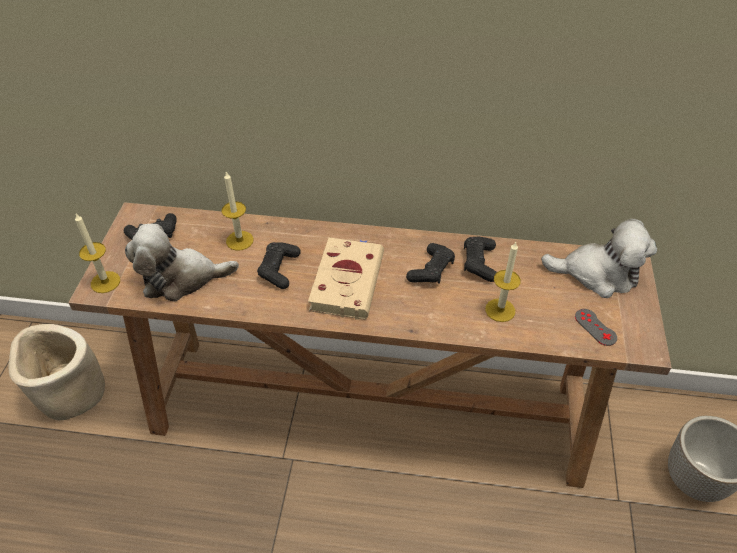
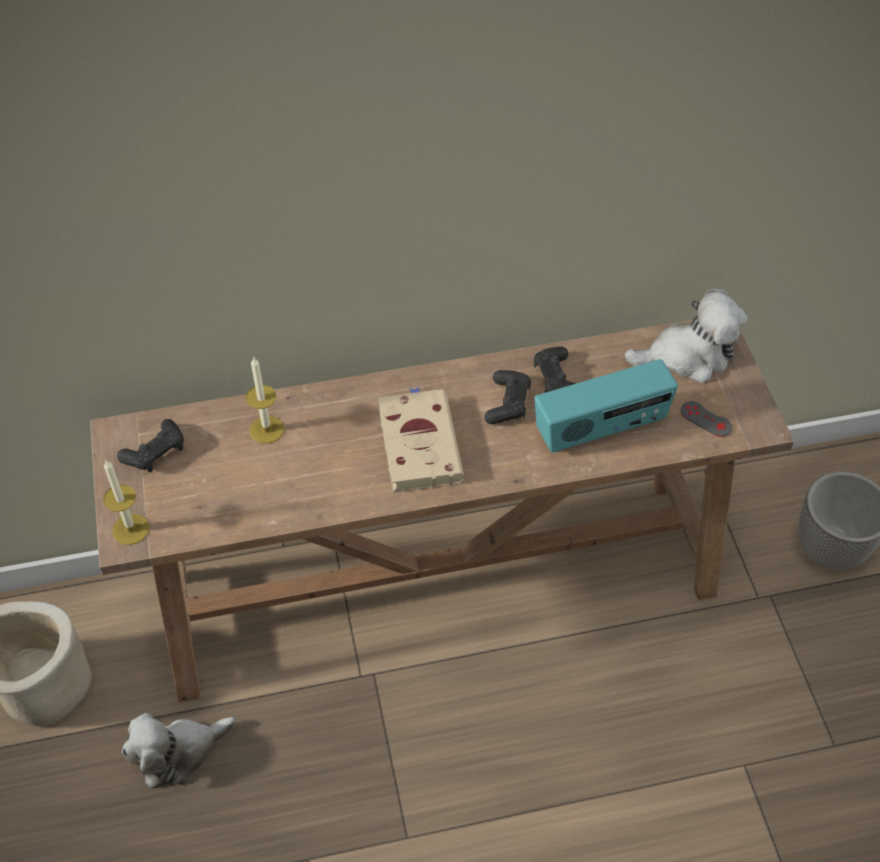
camera: 20 degrees left, 5 degrees up
(181, 278) = (222, 497): plush toy -> plush toy (178, 753)
(279, 269) = (333, 452): black game controller -> none
(500, 310) = (601, 429): candle -> radio

